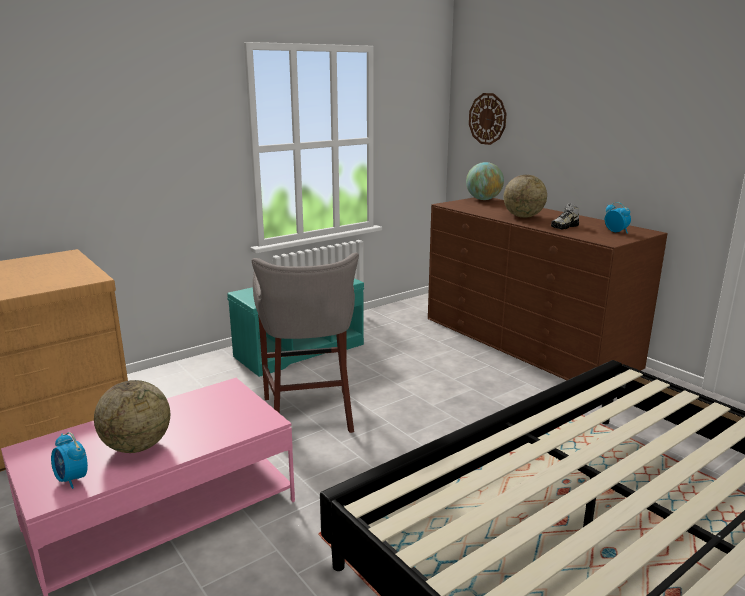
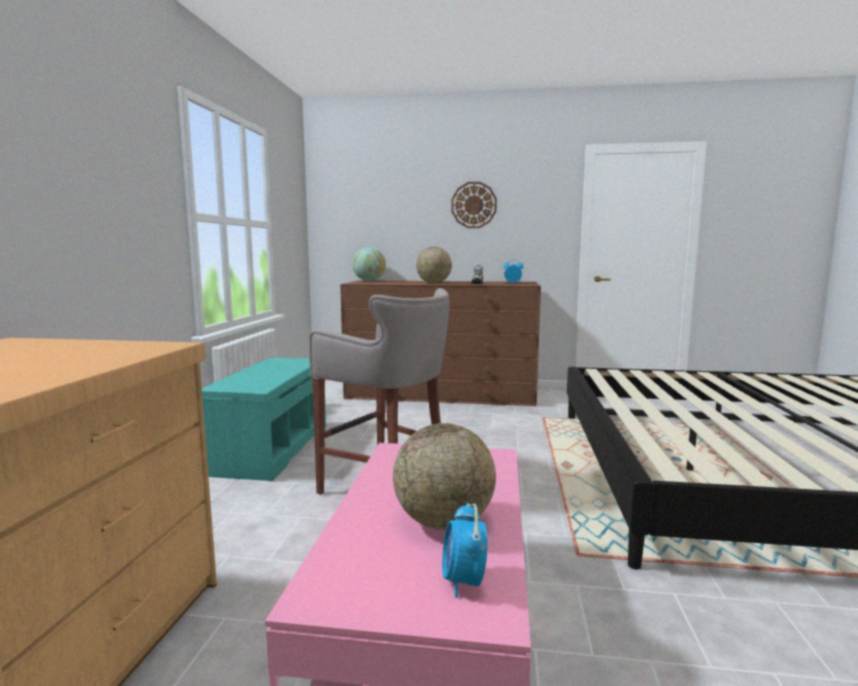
camera: 45 degrees left, 10 degrees down
(72, 479) = (463, 582): alarm clock -> alarm clock turned 90 degrees clockwise
(487, 119) = (355, 212): wall clock -> wall clock (473, 205)

